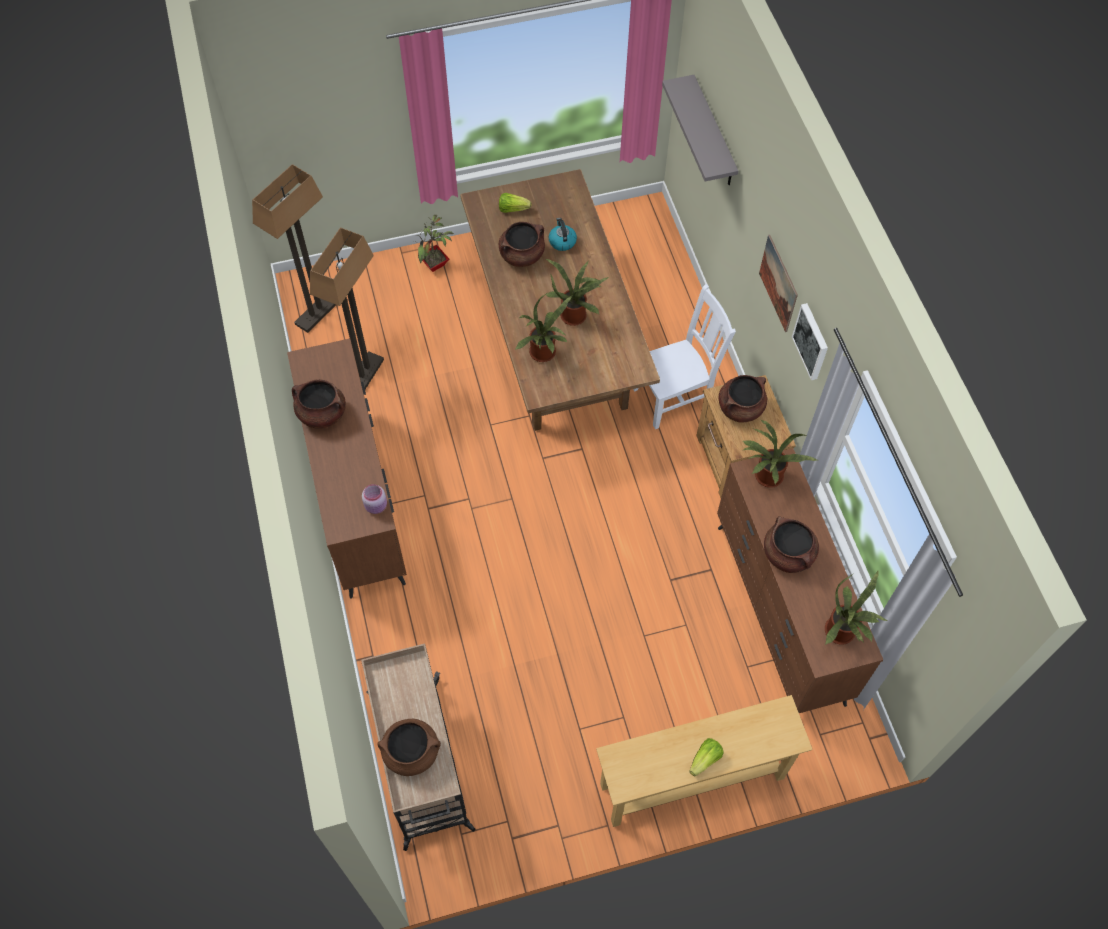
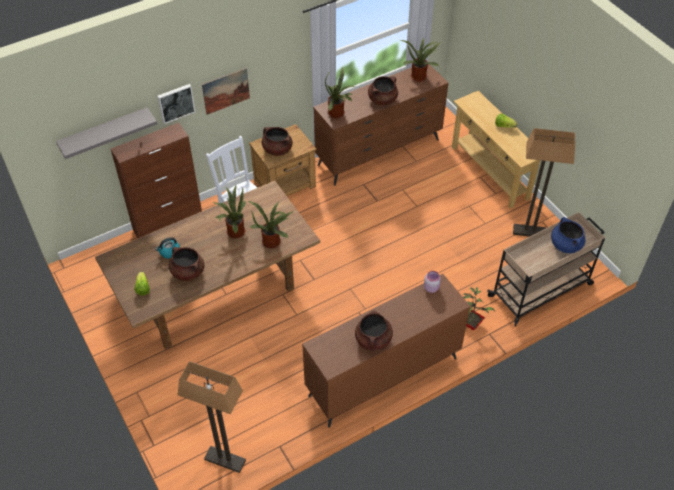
camera: 105 degrees left, 10 degrees down
(365, 373) = (274, 405): floor lamp -> floor lamp (529, 232)
(411, 752) = (565, 245): brown cooking pot -> blue cooking pot
(435, 265) = (158, 388): potted plant -> potted plant (472, 323)
(692, 307) = (168, 224): none -> brown cabinet
(812, 341) = (272, 65): picture -> picture (176, 102)

